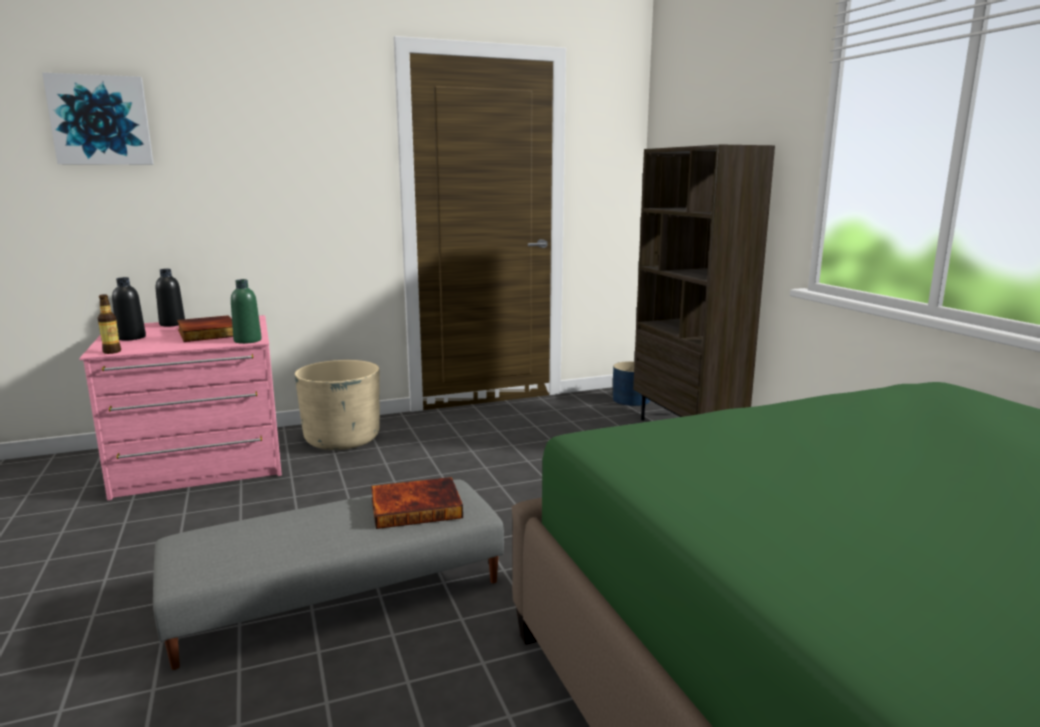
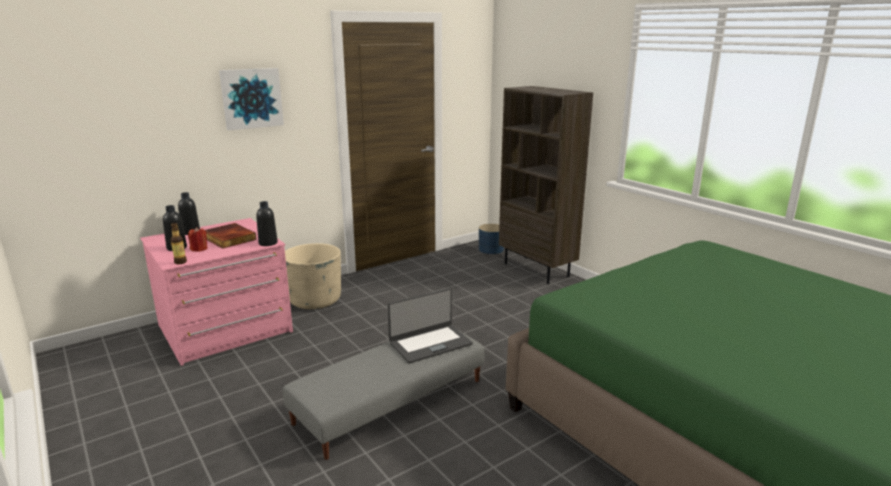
camera: 15 degrees left, 5 degrees up
(100, 120) = (127, 85): picture -> picture (251, 98)
(155, 340) = (199, 249): none -> red candle
(247, 340) = (268, 243): green bottle -> black bottle
(416, 506) = (430, 343): book -> laptop

